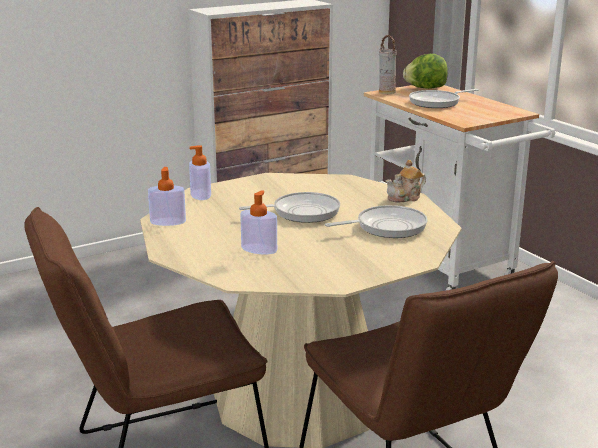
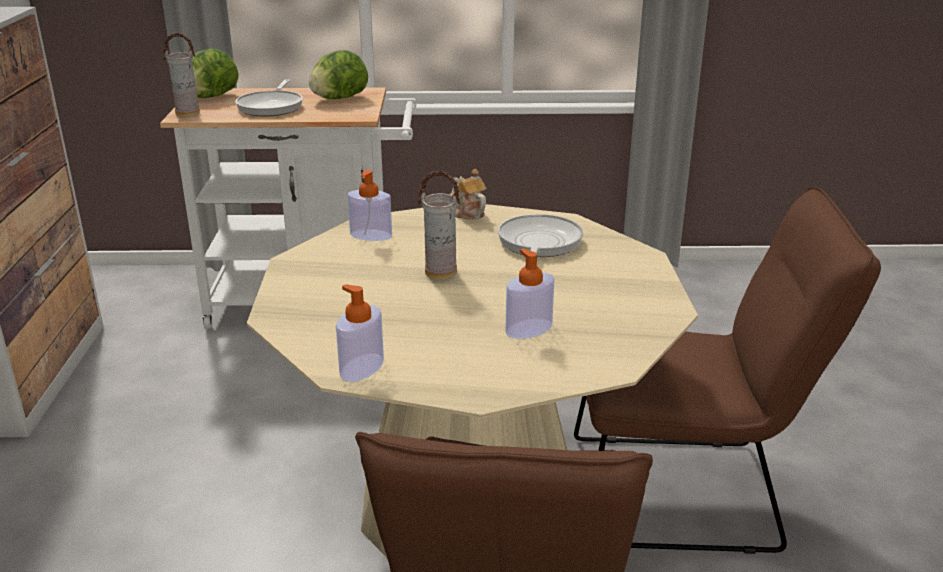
camera: 60 degrees left, 5 degrees up
(200, 195) = (290, 319): soap dispenser -> soap dispenser (371, 235)
(302, 212) = (440, 274): frying pan -> vase
(405, 198) = (466, 212): teapot -> teapot turned 150 degrees clockwise
(487, 110) = (339, 98): none -> lettuce

